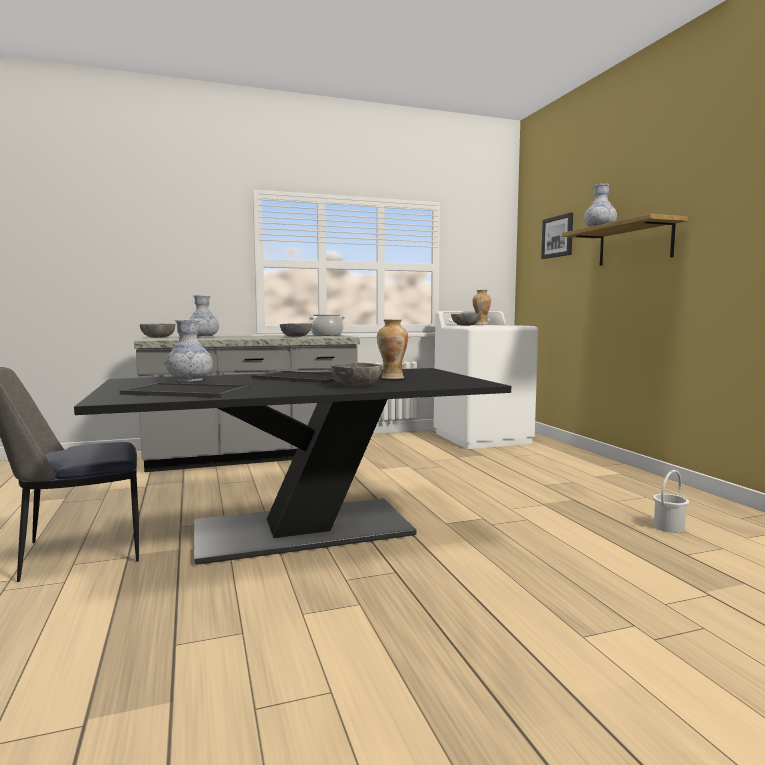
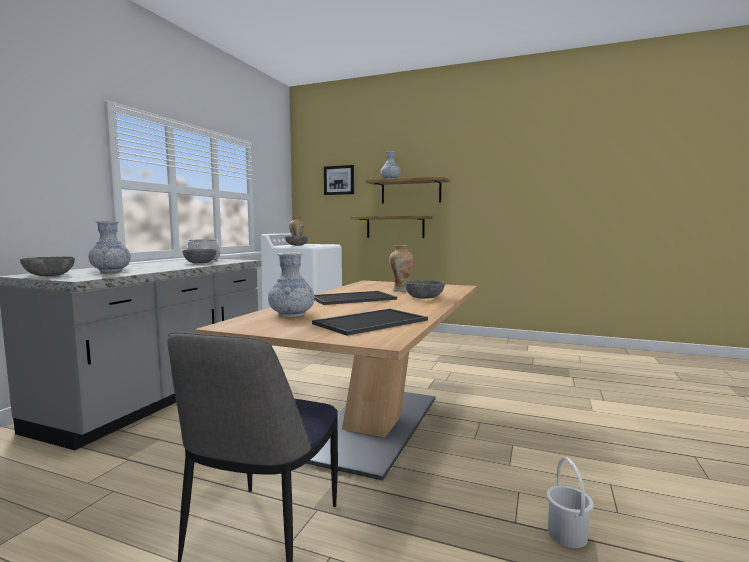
camera: 50 degrees left, 0 degrees up
(302, 530) = (373, 426): black dining table -> beige dining table
(613, 301) = (395, 227): none -> shelf
(669, 527) = (500, 355): white bucket -> white bucket (567, 534)

